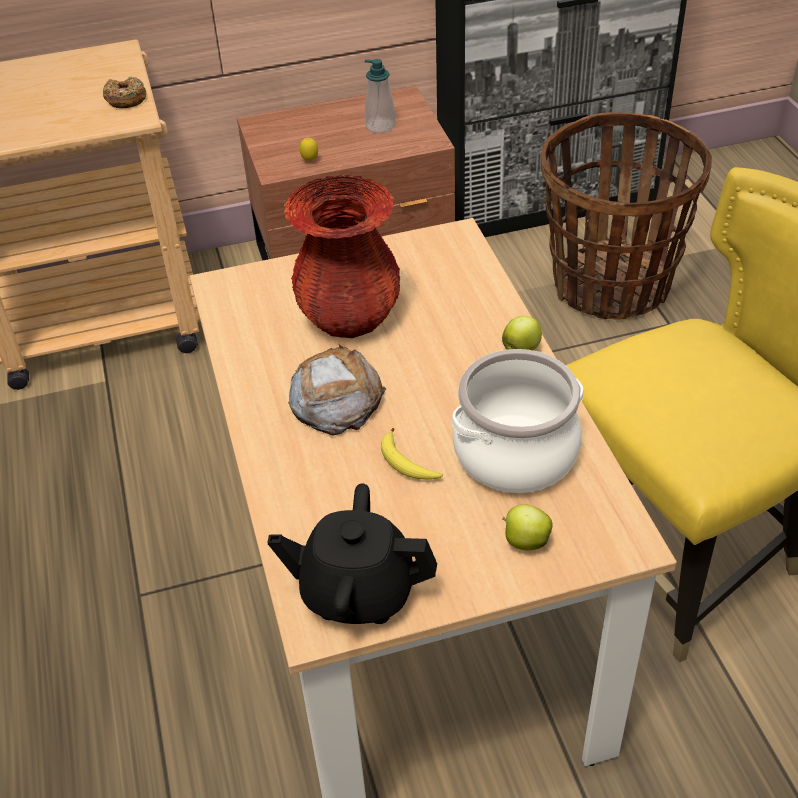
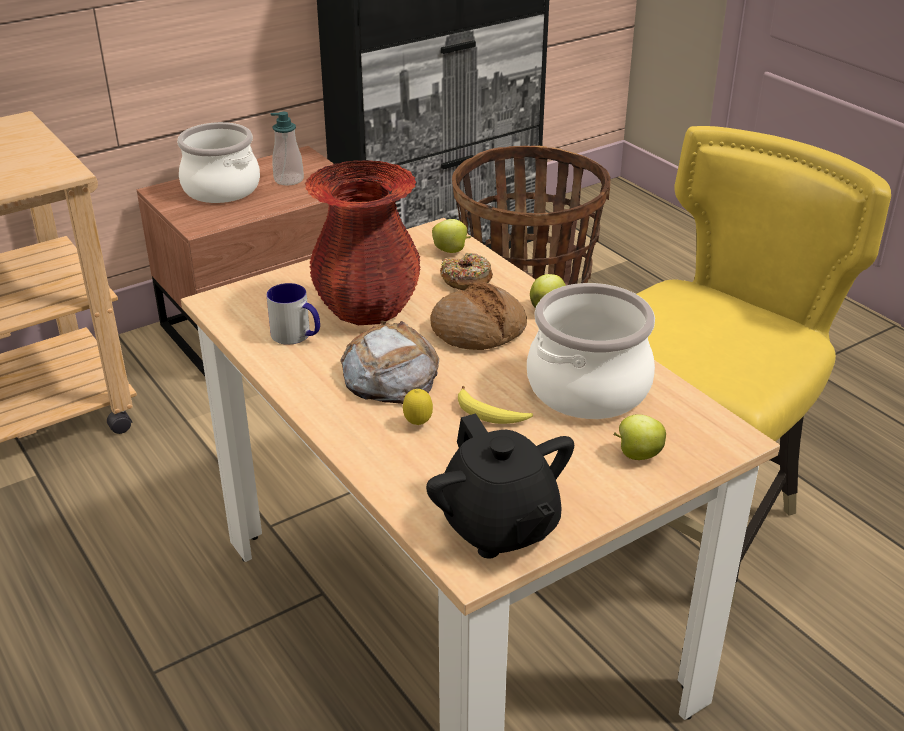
camera: 20 degrees left, 10 degrees down
(125, 99) = (45, 158): donut -> donut (466, 280)
(272, 337) = (297, 336): none -> mug
(310, 161) = (230, 215): lemon -> lemon (418, 424)
(314, 128) = (222, 189): none -> cooking pot
(357, 592) = (499, 527): black teapot -> black teapot turned 105 degrees counterclockwise
(442, 362) = (478, 330): none -> bread
(460, 261) = (451, 251): none -> apple

